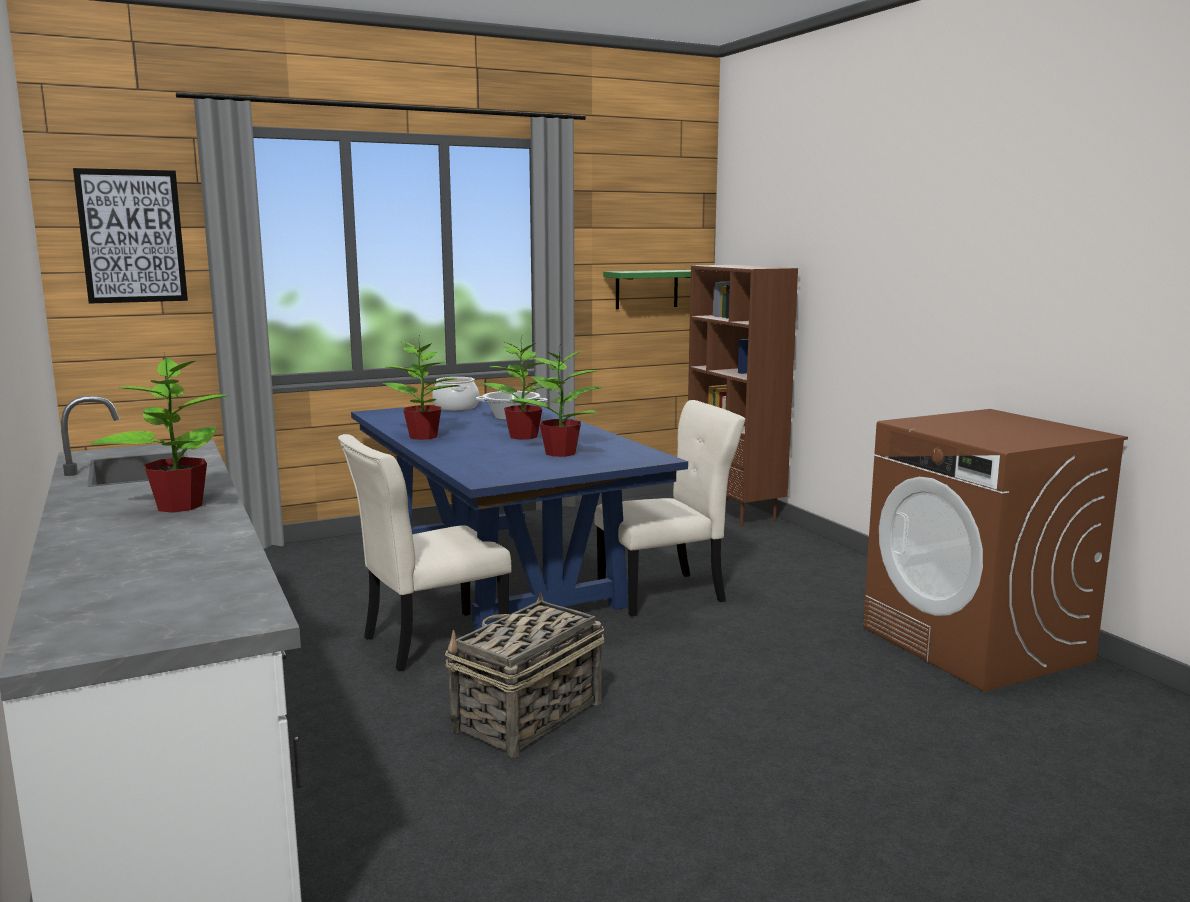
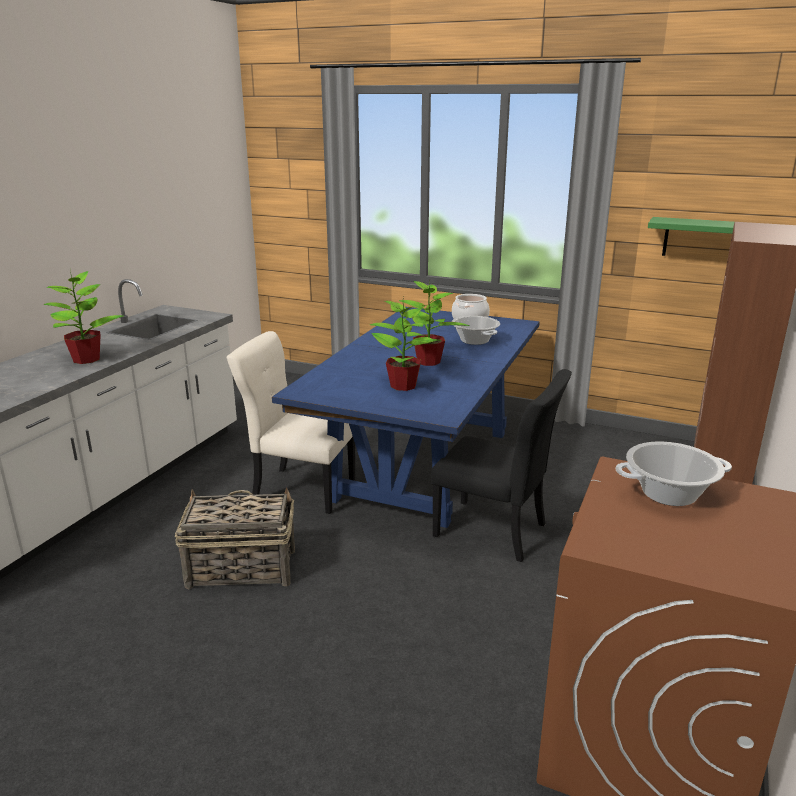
camera: 50 degrees right, 10 degrees up
(132, 236) = (292, 165): picture -> none
(424, 436) = (377, 342): potted plant -> none
(666, 594) = (494, 532): beige chair -> black chair
(956, 423) = (669, 494): none -> cooking pot

